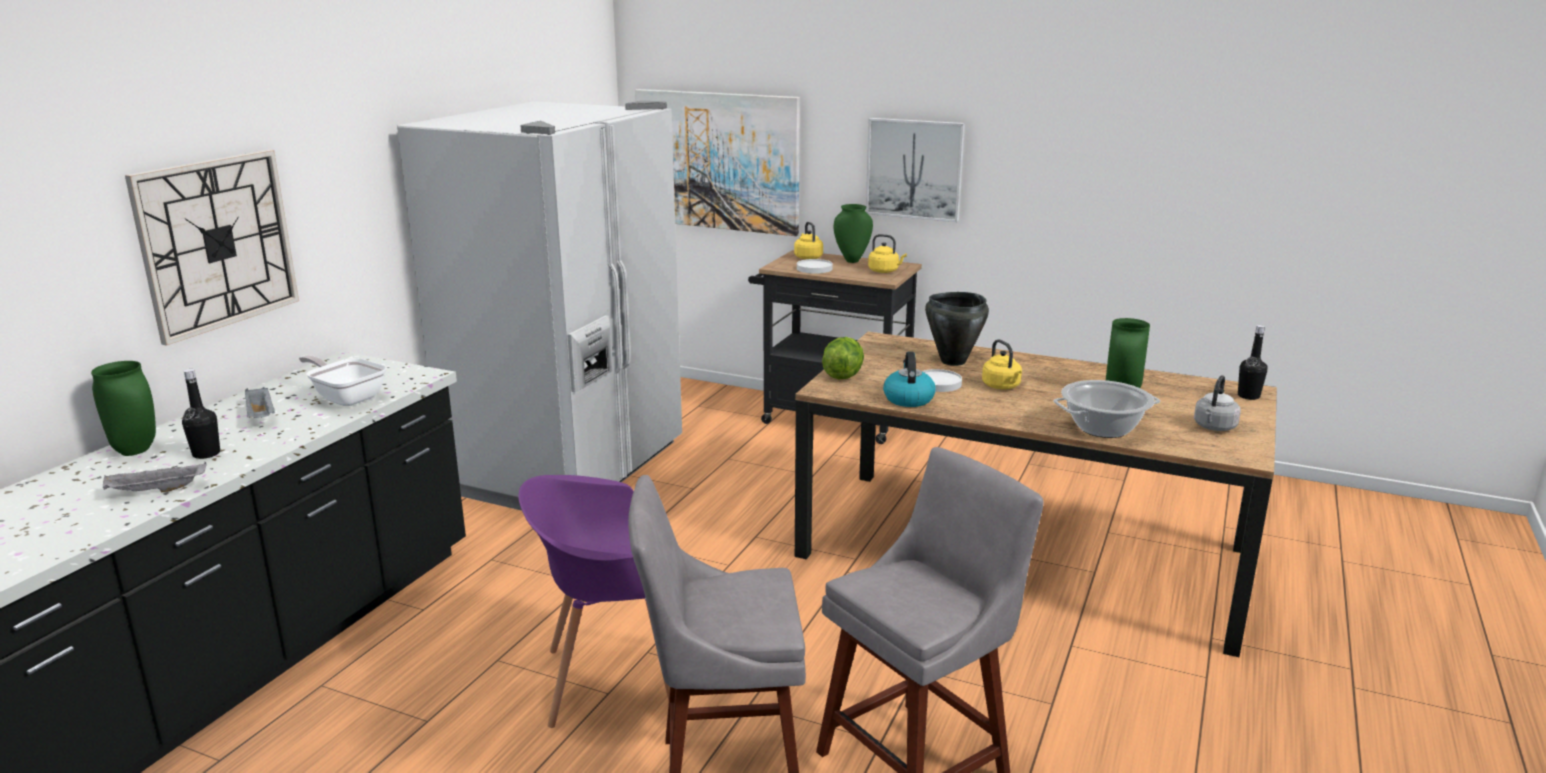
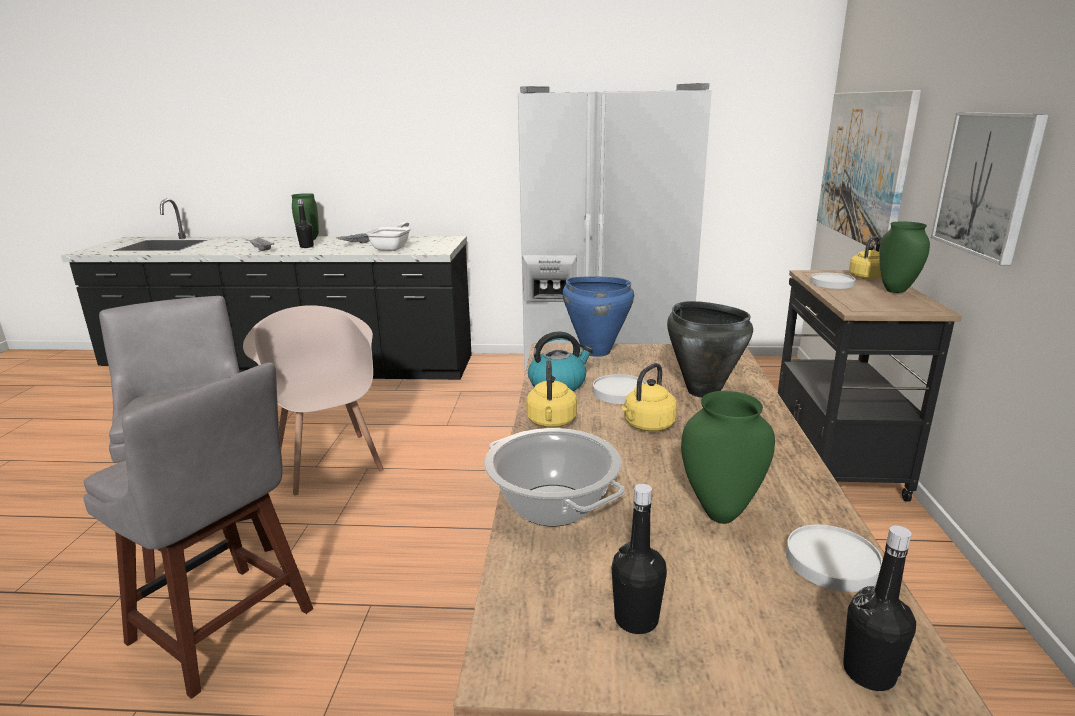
camera: 70 degrees right, 0 degrees up
(217, 243) = (389, 149): wall clock -> none
(608, 681) = (329, 463): purple chair -> beige chair
(843, 375) = (596, 351): lettuce -> blue cooking pot
(885, 271) = (887, 305): yellow kettle -> yellow kettle (551, 422)
(1171, 382) = (832, 562): none -> white plate
(1214, 427) = (636, 619): grey kettle -> black bottle

